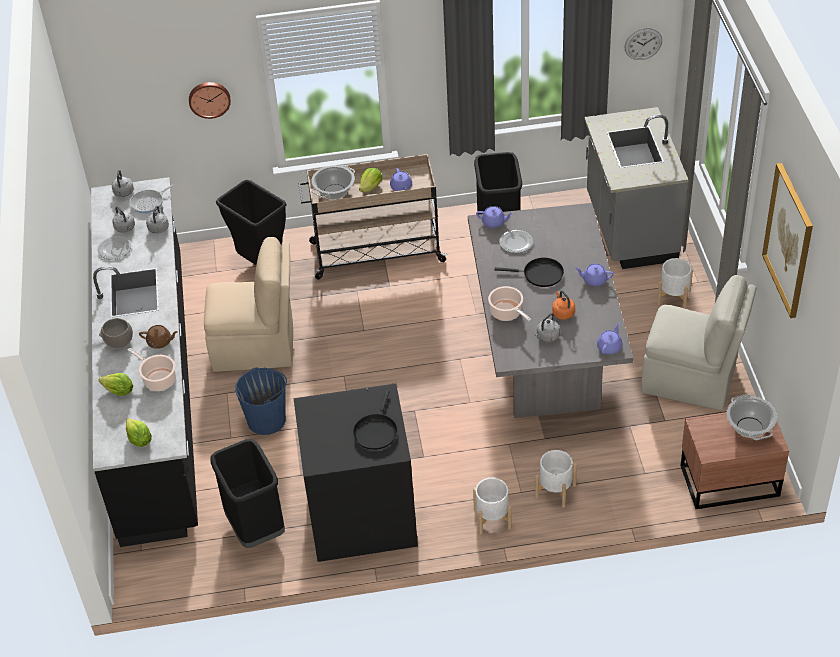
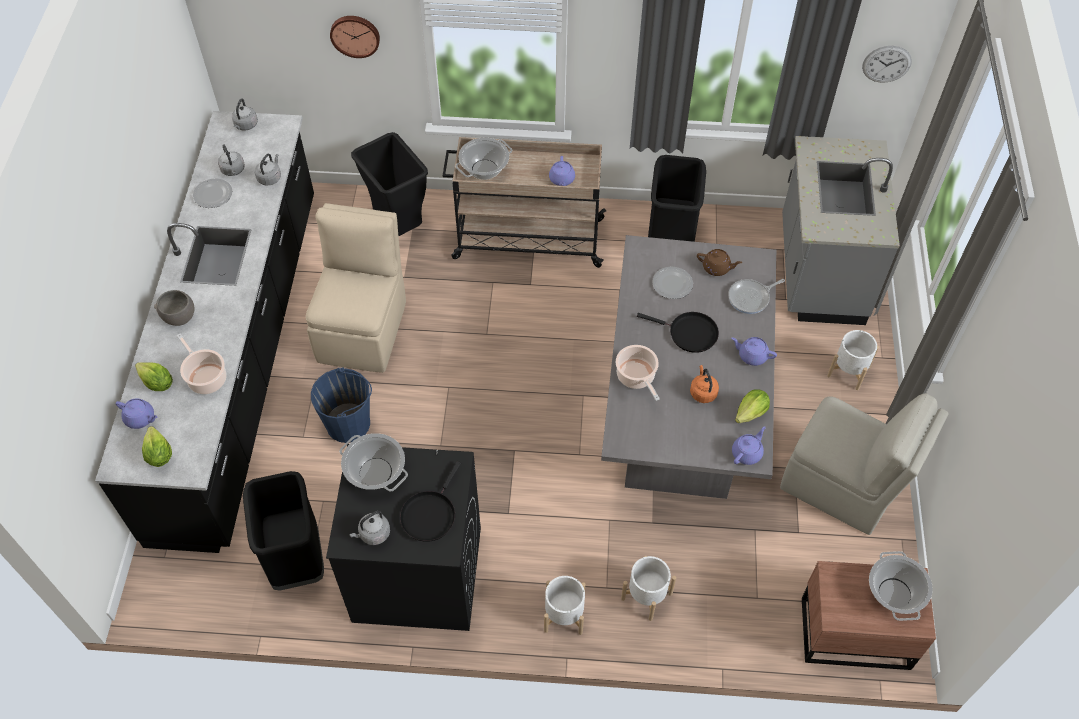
camera: 10 degrees right, 10 degrees up
(149, 202) = (269, 143): frying pan -> frying pan (751, 298)
(160, 342) = (224, 328): brown teapot -> brown teapot (717, 268)
(256, 347) = (363, 329): beige chair -> beige chair turned 90 degrees counterclockwise
(323, 412) = (376, 473): none -> cooking pot
(371, 187) = (527, 172): lettuce -> lettuce (751, 413)
(494, 222) = (654, 251): purple teapot -> purple teapot (140, 418)
(547, 337) = (675, 421): grey kettle -> grey kettle (373, 534)
(788, 240) = (1006, 397): picture -> none

